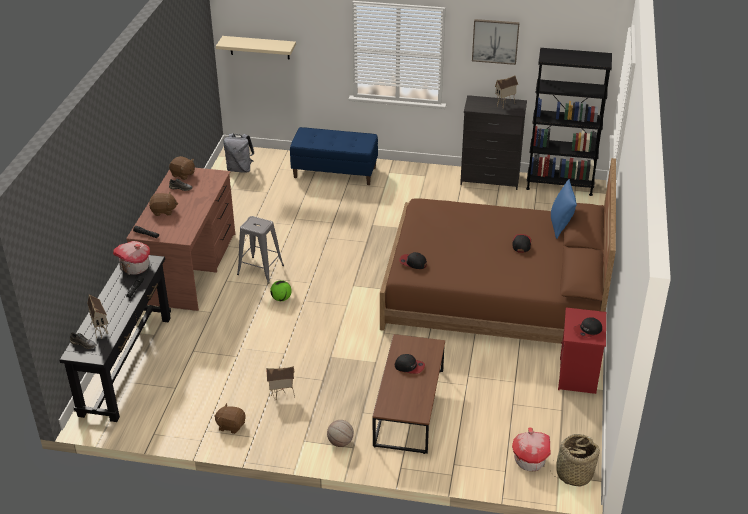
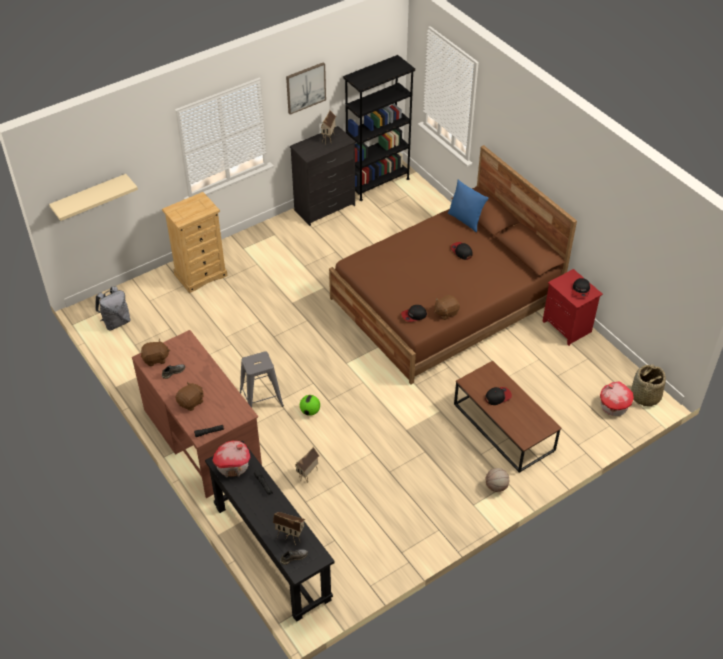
camera: 45 degrees left, 10 degrees up
(231, 425) = (412, 534): brown plush toy -> brown plush toy (446, 312)
(282, 396) = (415, 485): toy house -> toy house (308, 476)
(335, 172) = (201, 275): blue bench -> beige dresser

